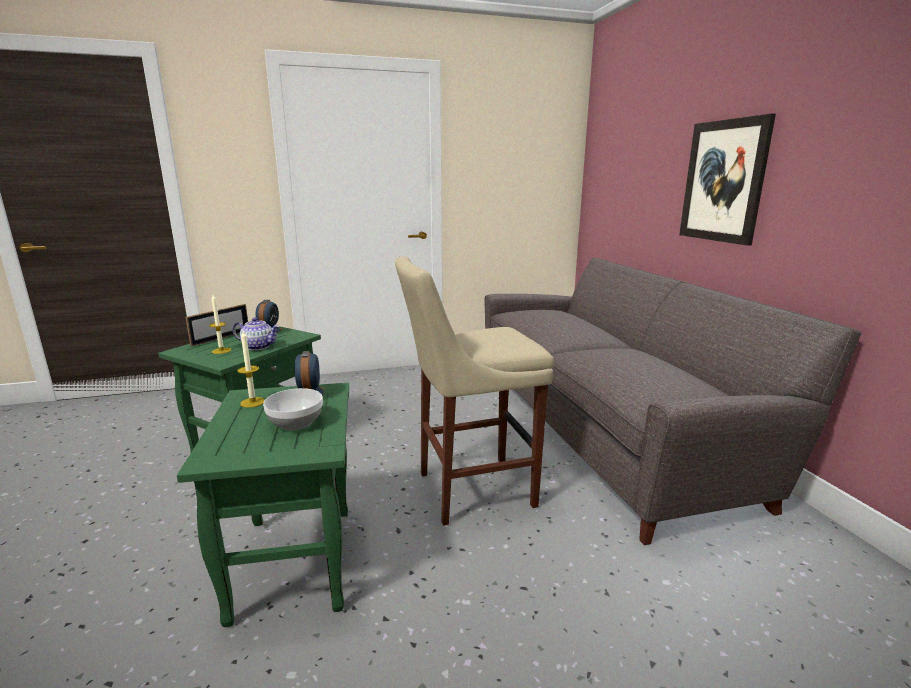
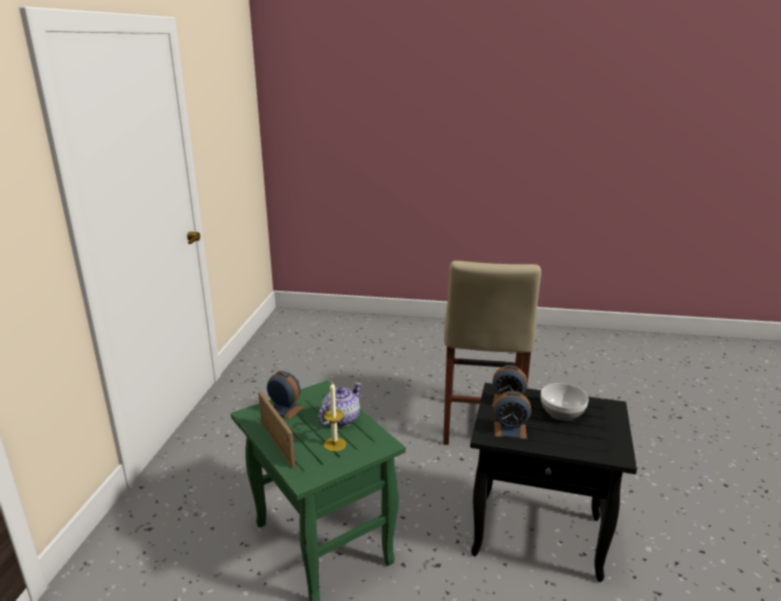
camera: 65 degrees left, 5 degrees up
(252, 402) = (510, 430): candle -> alarm clock
(295, 564) = (540, 535): green side table -> black side table
(606, 427) = (432, 345): grey sofa -> none
(723, 181) = (457, 141): picture -> none

